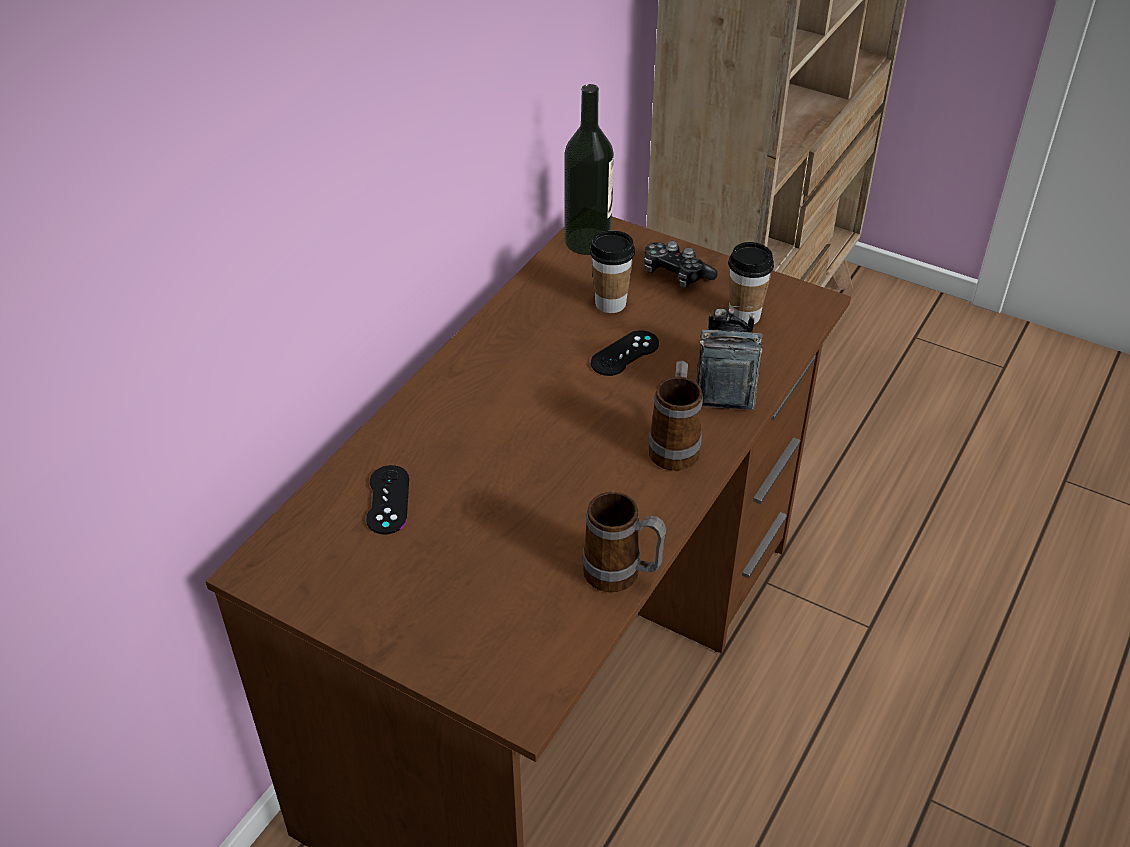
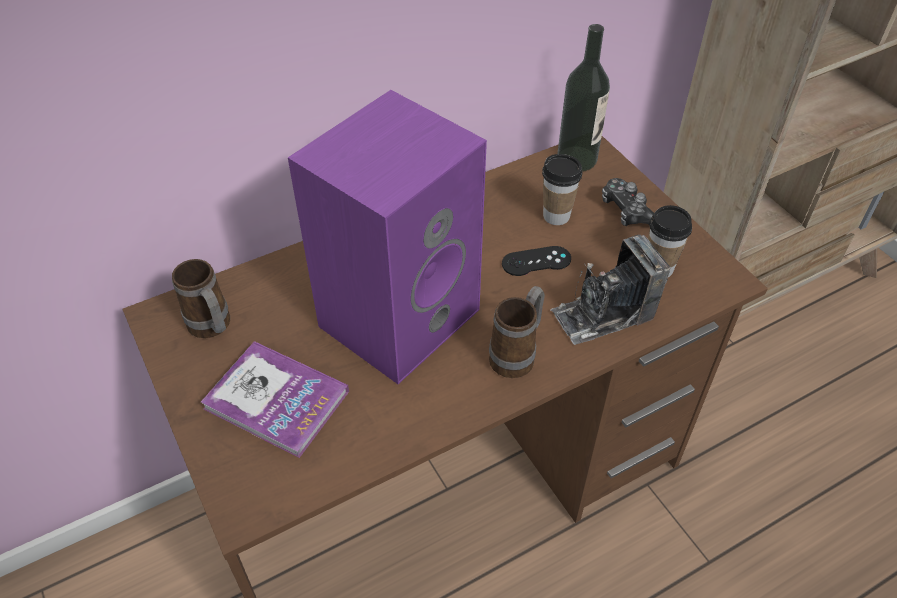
camera: 30 degrees right, 5 degrees up
(388, 500) = (278, 303): black game controller -> none
(468, 591) = (276, 400): none -> book
(528, 457) = (399, 314): none -> purple speaker
(622, 576) = (394, 443): mug -> mug (212, 328)
(726, 376) = (603, 314): camera -> camera turned 150 degrees counterclockwise

